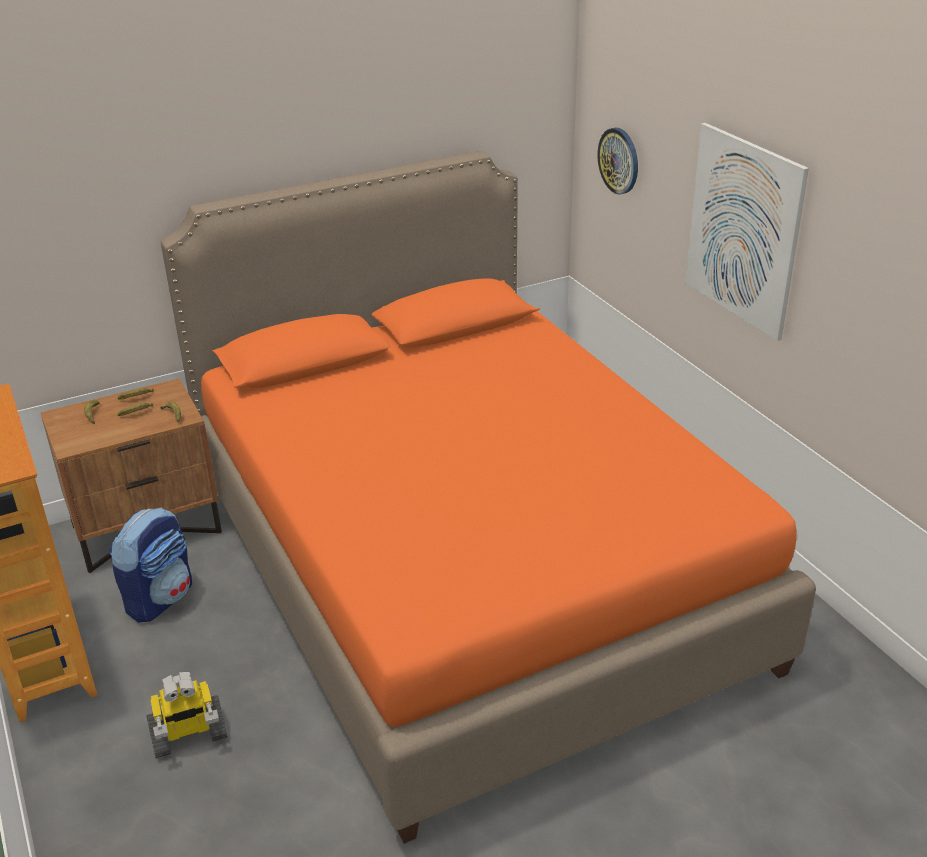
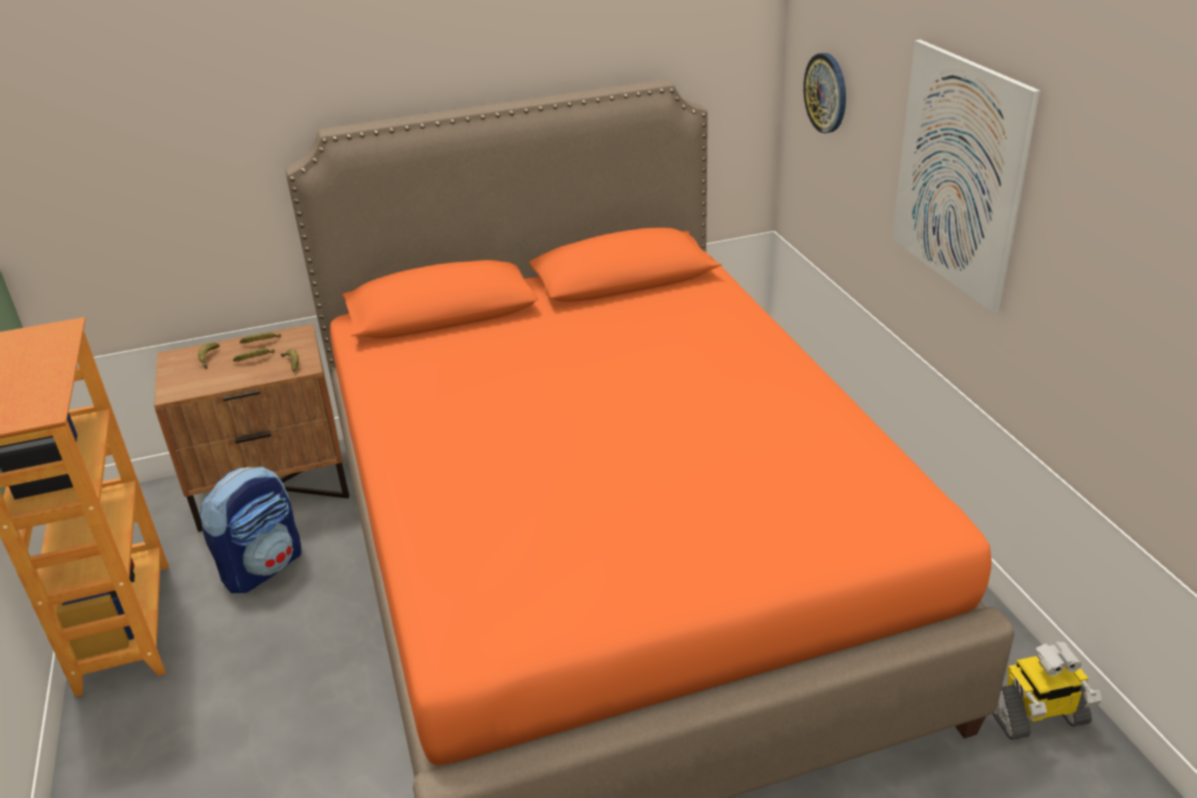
camera: 10 degrees right, 0 degrees up
(188, 735) = (248, 733): toy robot -> toy robot (1036, 716)

